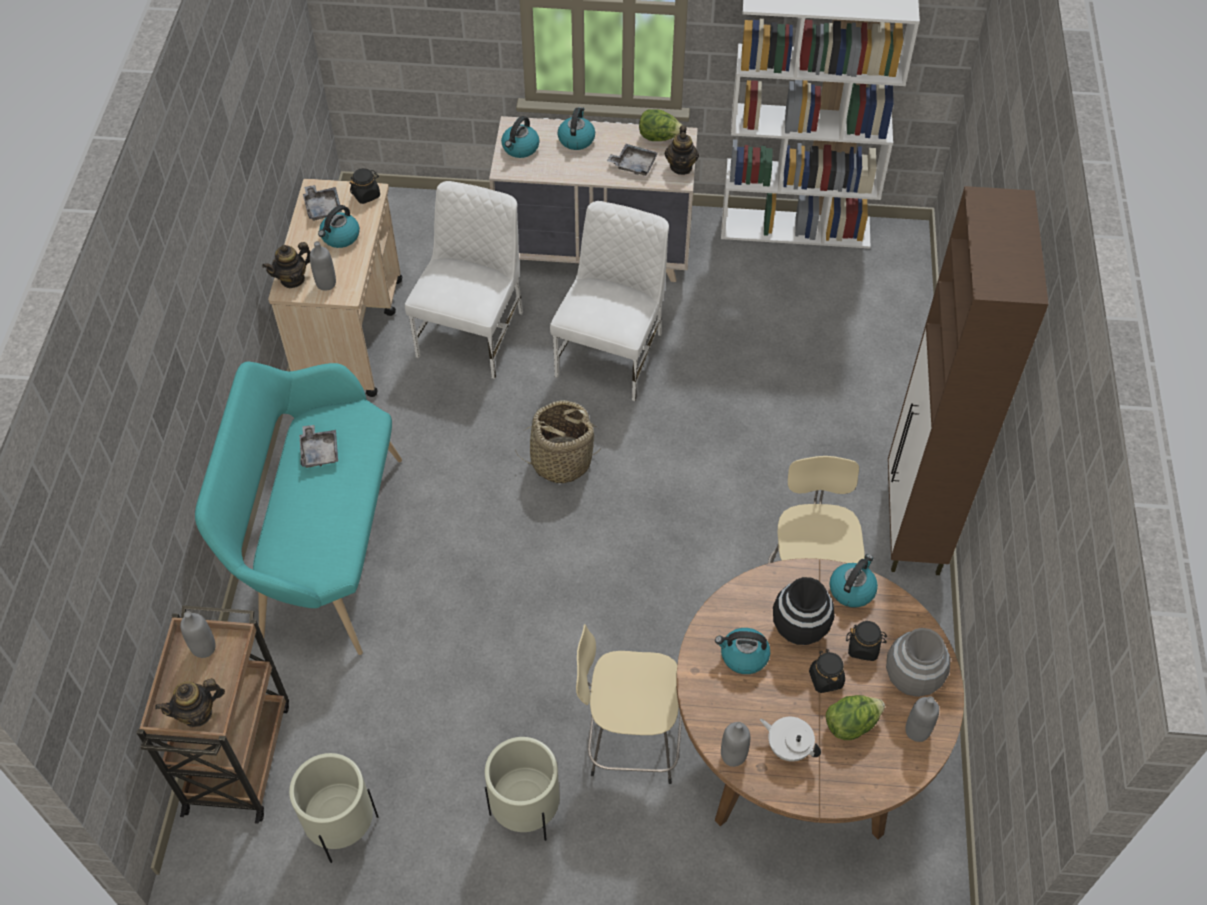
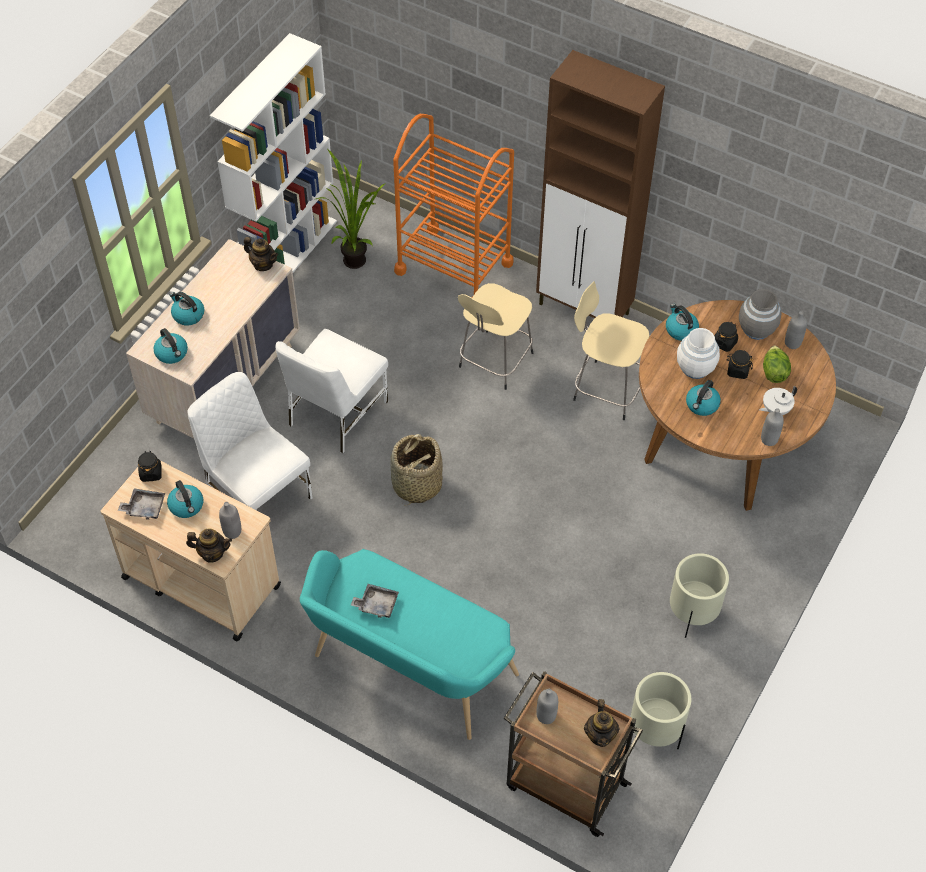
camera: 65 degrees left, 0 degrees up
(292, 279) = (212, 553): teapot -> teapot turned 75 degrees counterclockwise
(612, 354) = (335, 414): white chair -> white chair turned 105 degrees counterclockwise
(630, 742) = (668, 534): beige stool -> beige stool (494, 362)
(634, 165) = (241, 291): grey tray -> none
(659, 137) = (223, 265): lettuce -> none
(800, 628) = (695, 368): black vase -> white vase
(832, 283) = (354, 257): none -> potted plant
(882, 375) = (454, 267): none -> orange cart

